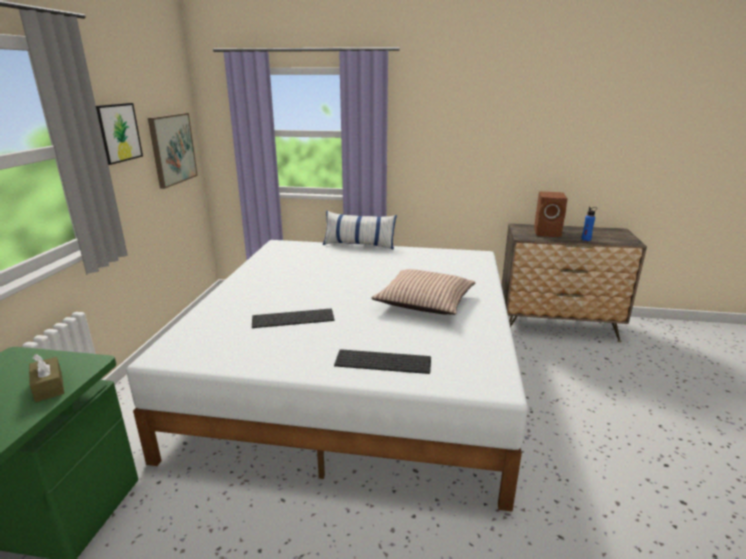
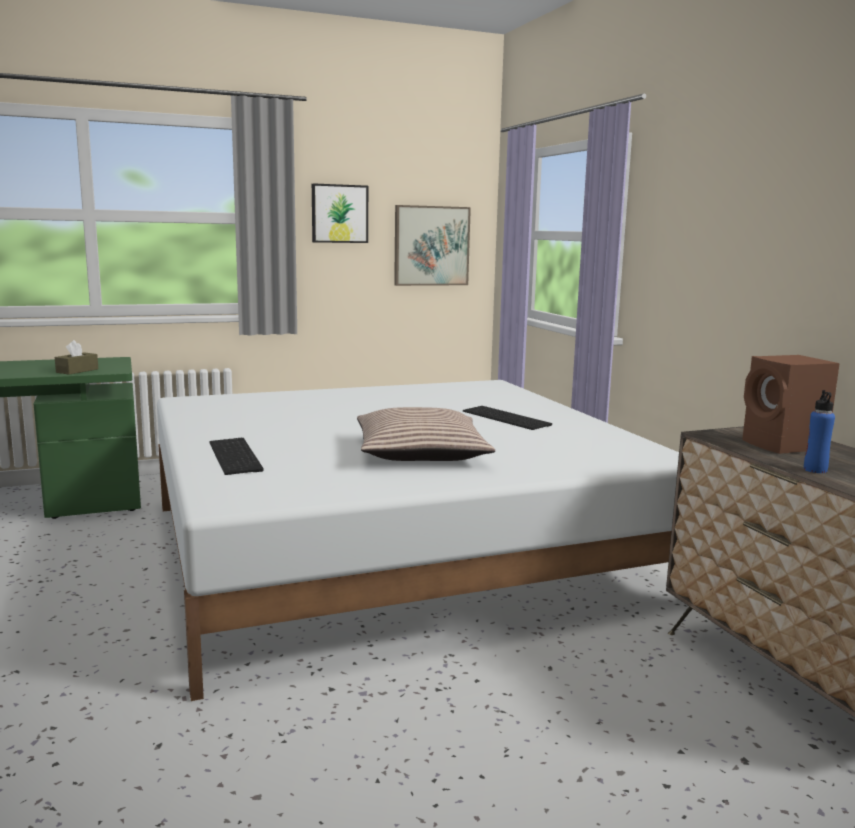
camera: 60 degrees right, 10 degrees down
(294, 318) = (300, 417): keyboard -> keyboard (507, 418)
(359, 244) = (563, 406): pillow -> none

